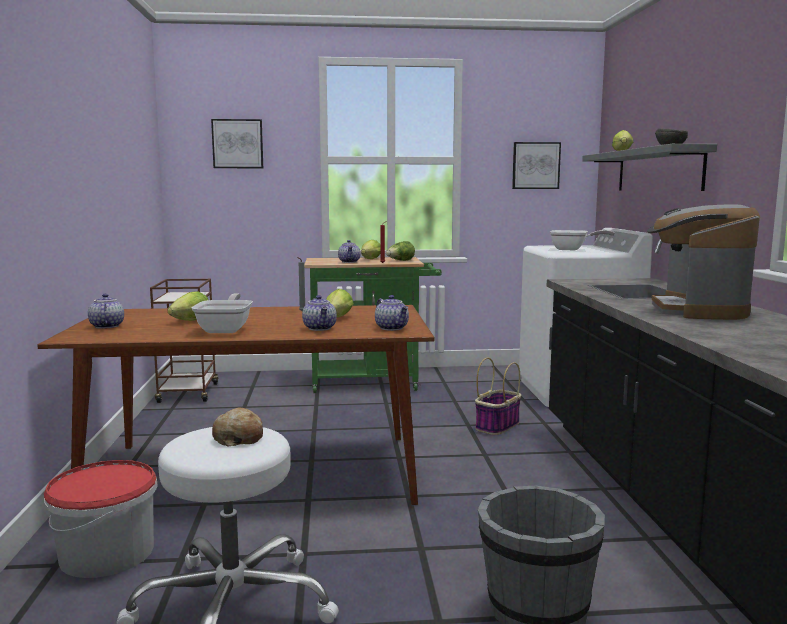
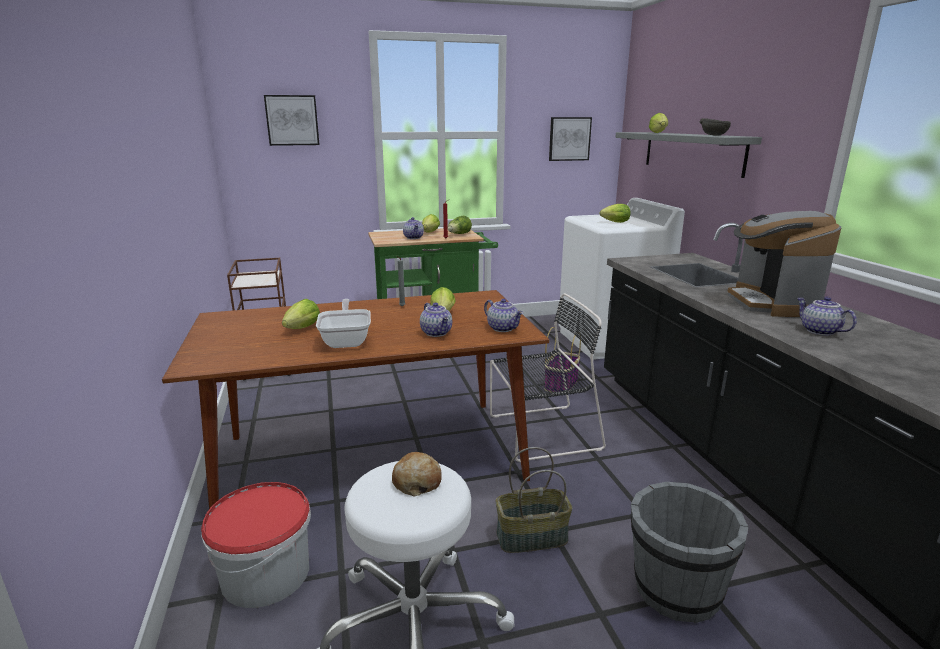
camera: 10 degrees left, 10 degrees up
(106, 326) = (219, 343): teapot -> teapot (819, 331)
(394, 552) = (531, 538): none -> basket
(451, 465) = (540, 432): none -> black chair
(573, 249) = (614, 222): frying pan -> lettuce

